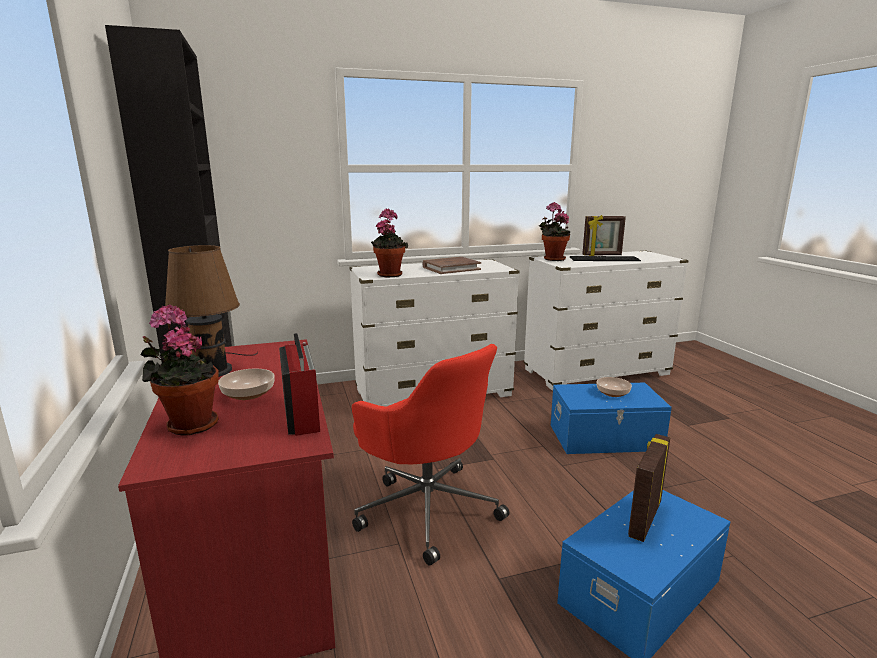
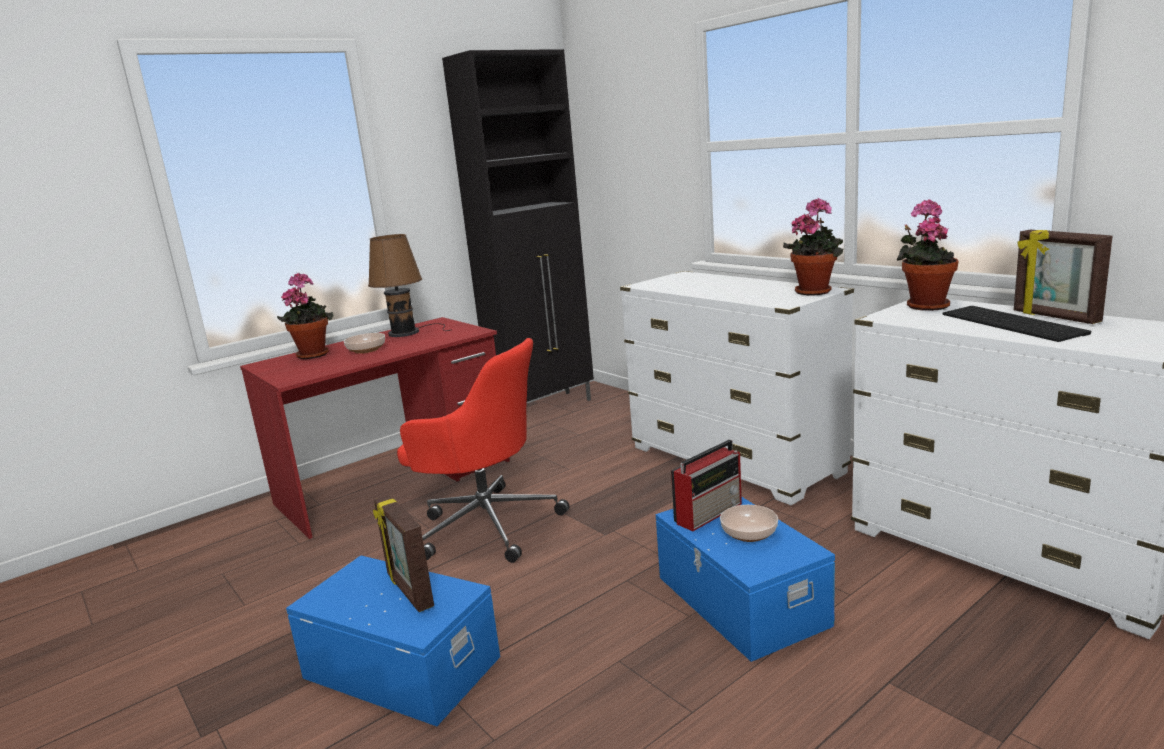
camera: 70 degrees right, 0 degrees up
(302, 414) = (334, 368): radio -> radio (710, 512)
(389, 274) = (664, 285): potted plant -> potted plant (815, 291)
(427, 508) = (486, 525): red office chair -> red office chair turned 90 degrees counterclockwise
(451, 268) = (743, 291): brown book -> none
(643, 518) = (409, 591): picture frame -> picture frame turned 135 degrees counterclockwise

